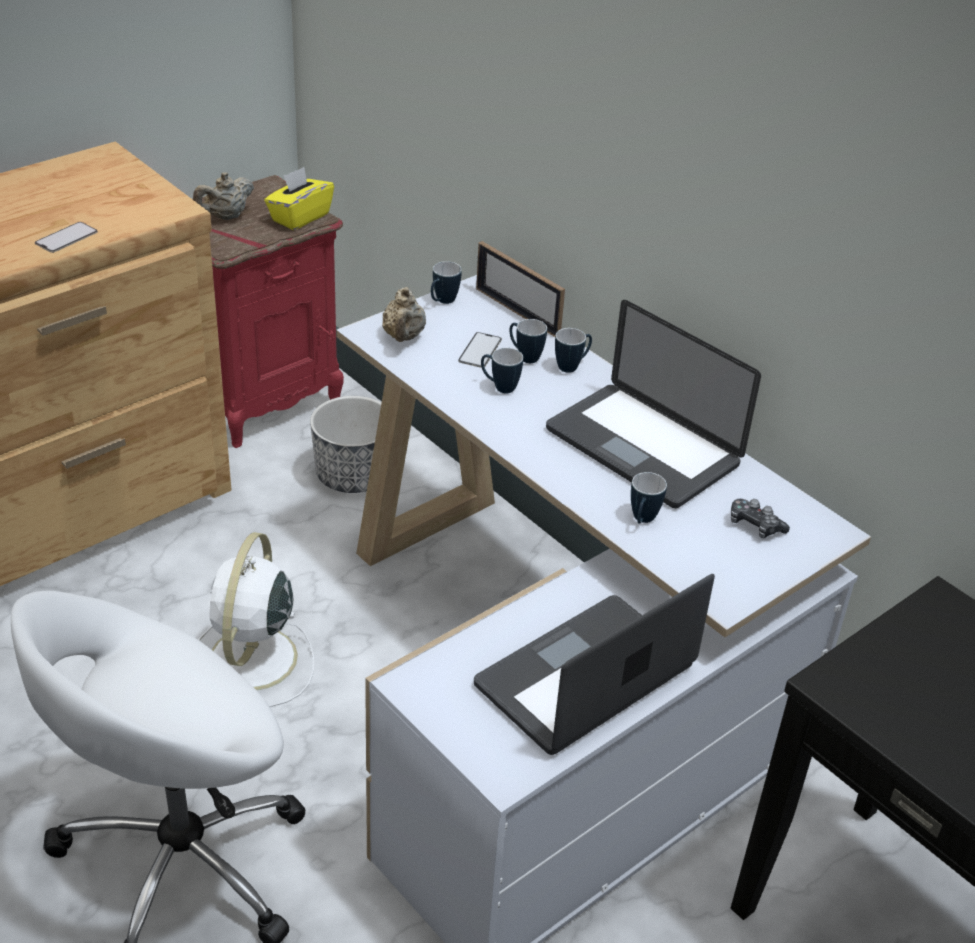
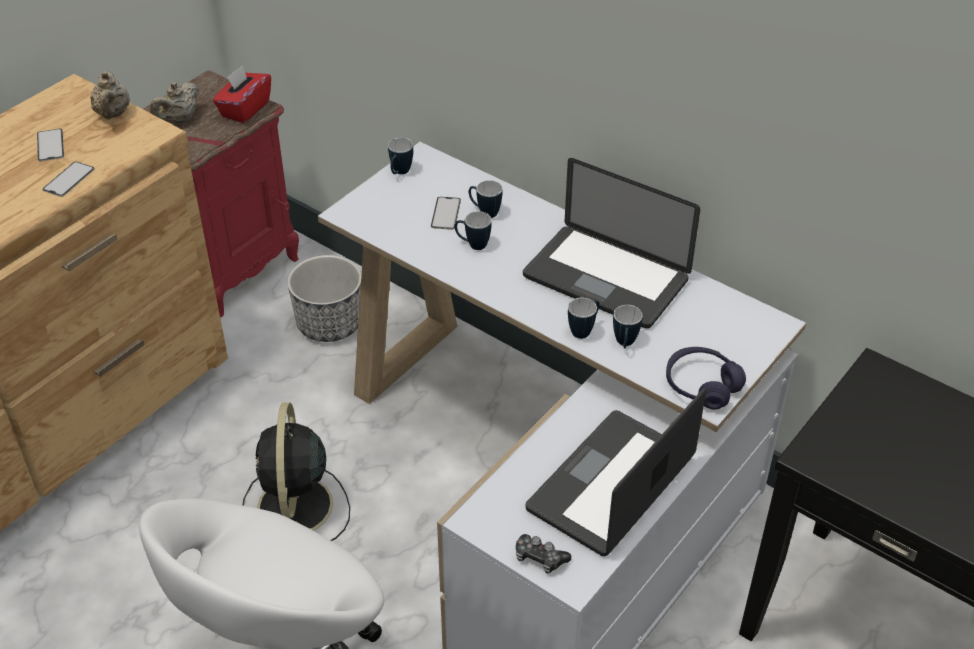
camera: 10 degrees left, 5 degrees up
(61, 203) = (50, 145): none -> phone
(252, 661) = (295, 509): white fan -> black fan
(299, 217) = (245, 109): yellow tissue box -> red tissue box
(403, 337) = (377, 212): beige teapot -> beige teapot (113, 114)
(517, 312) = (465, 171): picture frame -> none
(572, 366) = (526, 214): mug -> mug (584, 330)
(721, 582) = (702, 386): none -> purple headphones
(754, 525) = (714, 331): game controller -> game controller (539, 558)

